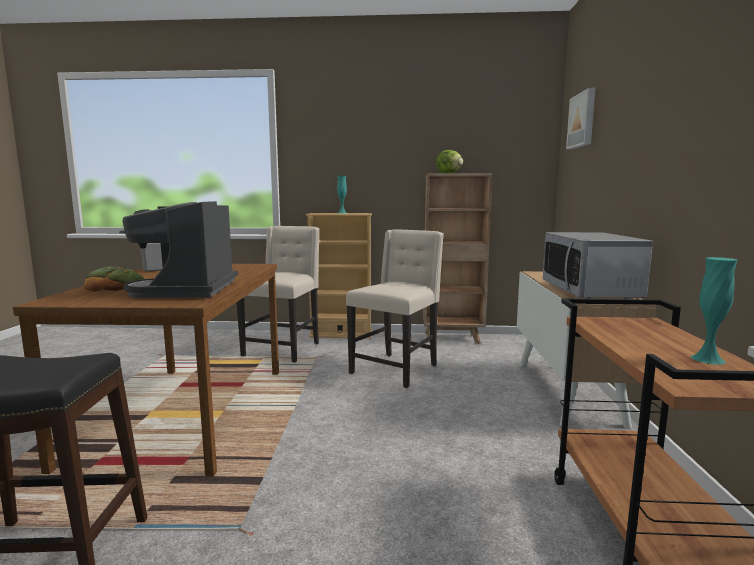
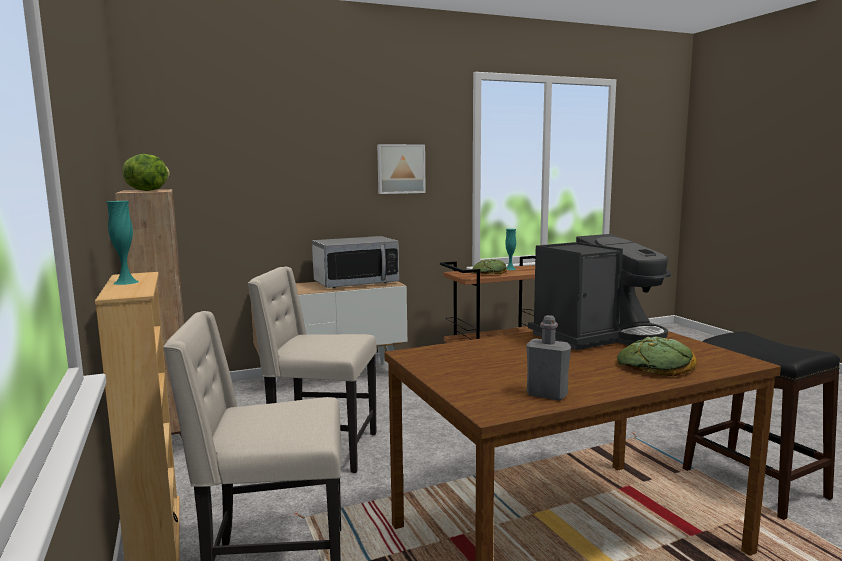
camera: 115 degrees left, 0 degrees up
(583, 120) = (206, 132): picture -> picture (400, 169)
(647, 337) = (489, 272): none -> bread

